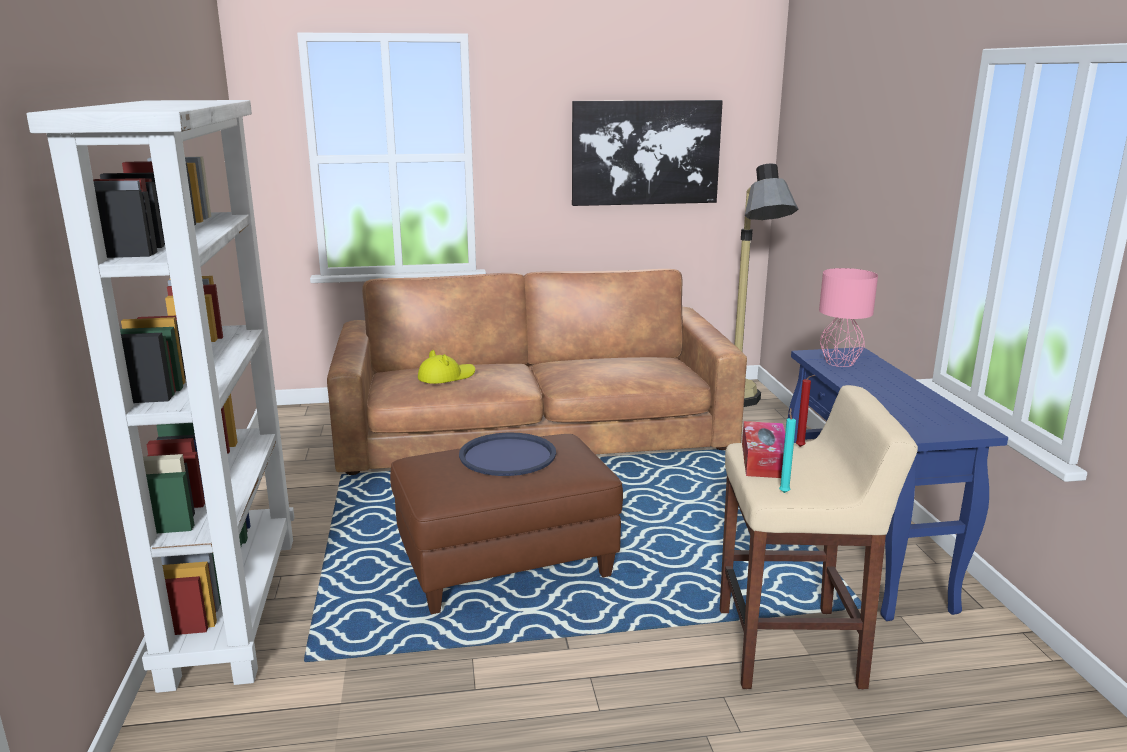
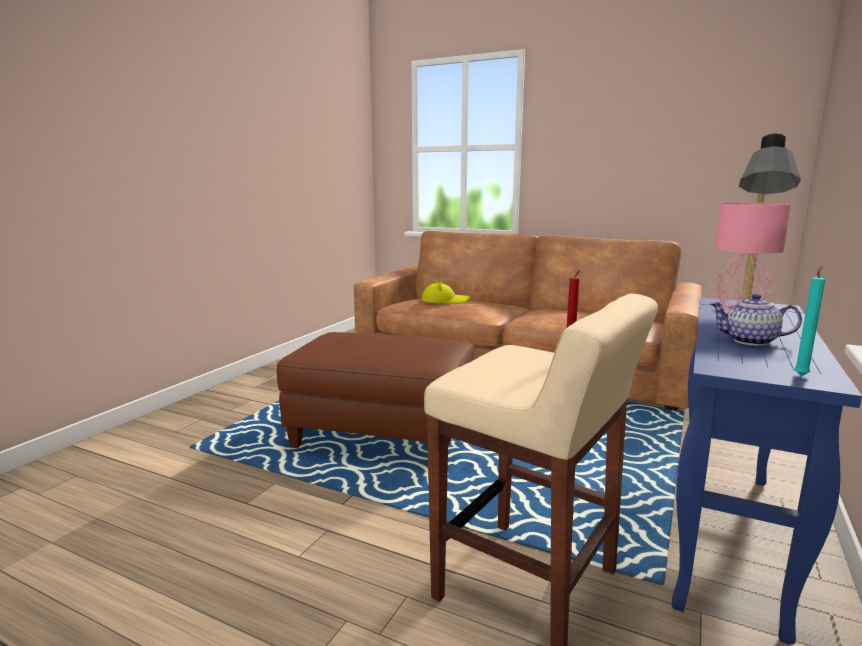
camera: 35 degrees right, 5 degrees down
(232, 605) = (206, 406): white bookcase -> none
(508, 456) = (389, 341): blue tray -> none
(645, 152) = (670, 140): picture -> none
(764, 460) = (508, 358): tissue box -> none
(784, 492) = (473, 381): turquoise candle -> turquoise candle (801, 375)
(896, 400) = (750, 341): none -> teapot

